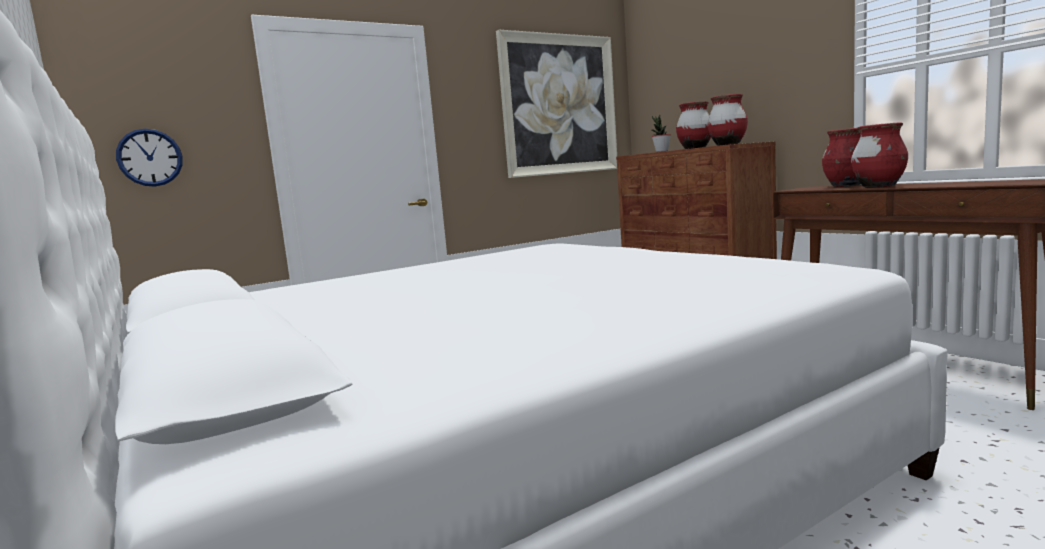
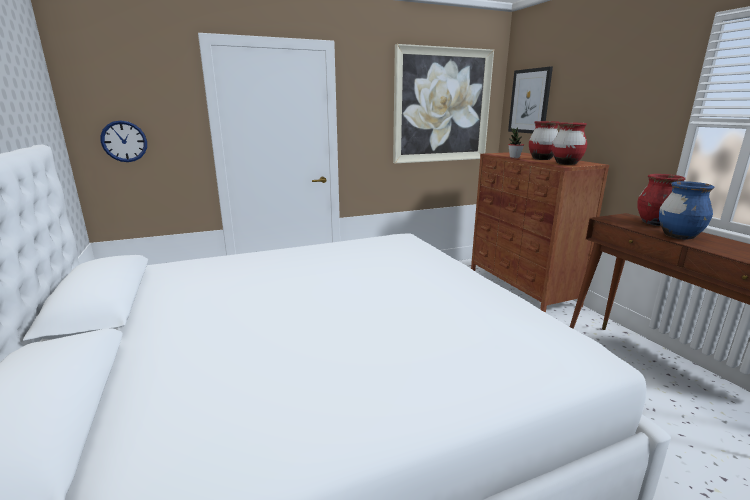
camera: 10 degrees right, 10 degrees up
(663, 91) = (530, 101): none -> picture
(878, 186) = (678, 236): red vase -> blue vase

